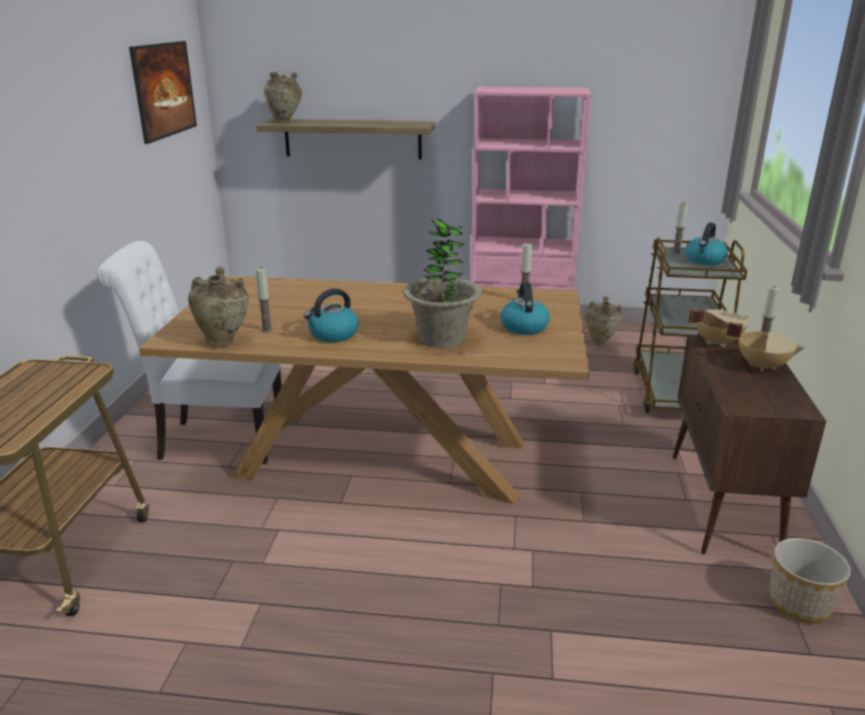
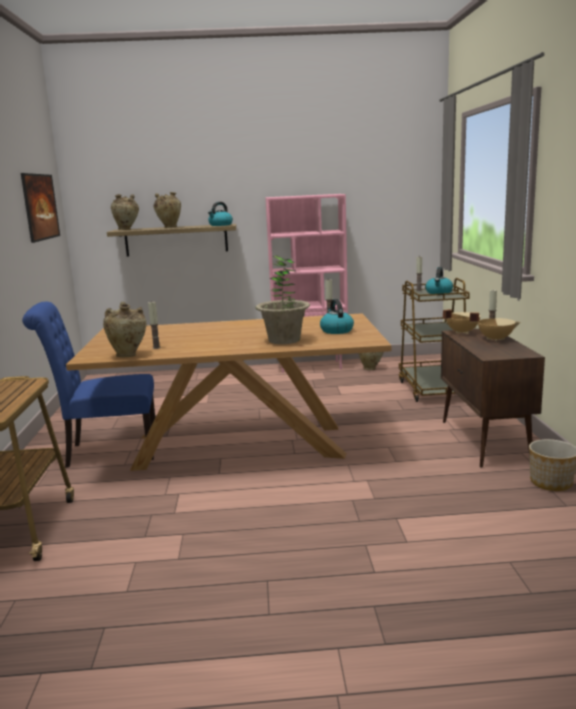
camera: 10 degrees left, 10 degrees down
(214, 440) = (106, 452): white chair -> blue chair
(333, 334) = (206, 345): kettle -> kettle (220, 225)
(341, 123) = (169, 227): none -> beige vase

